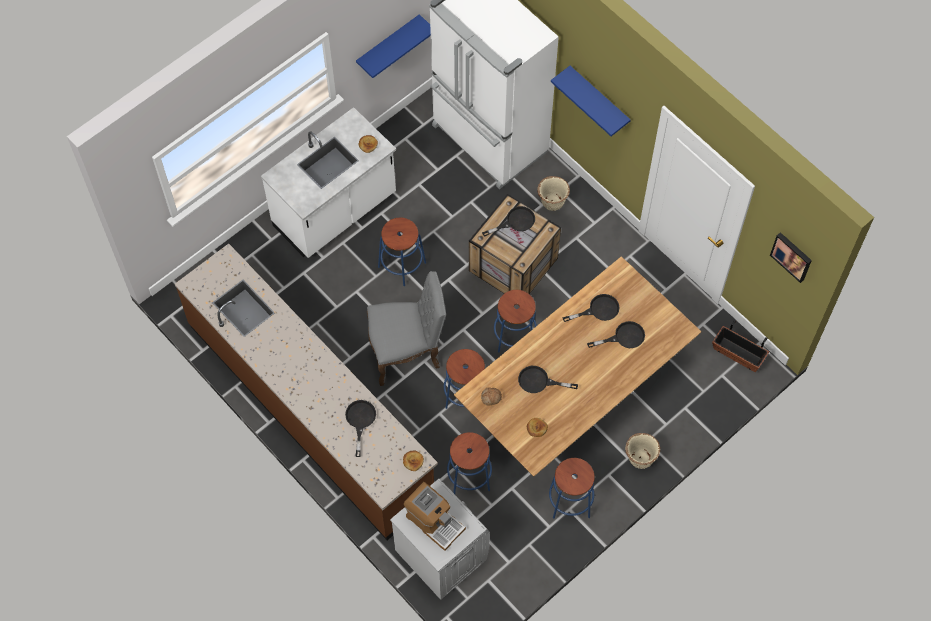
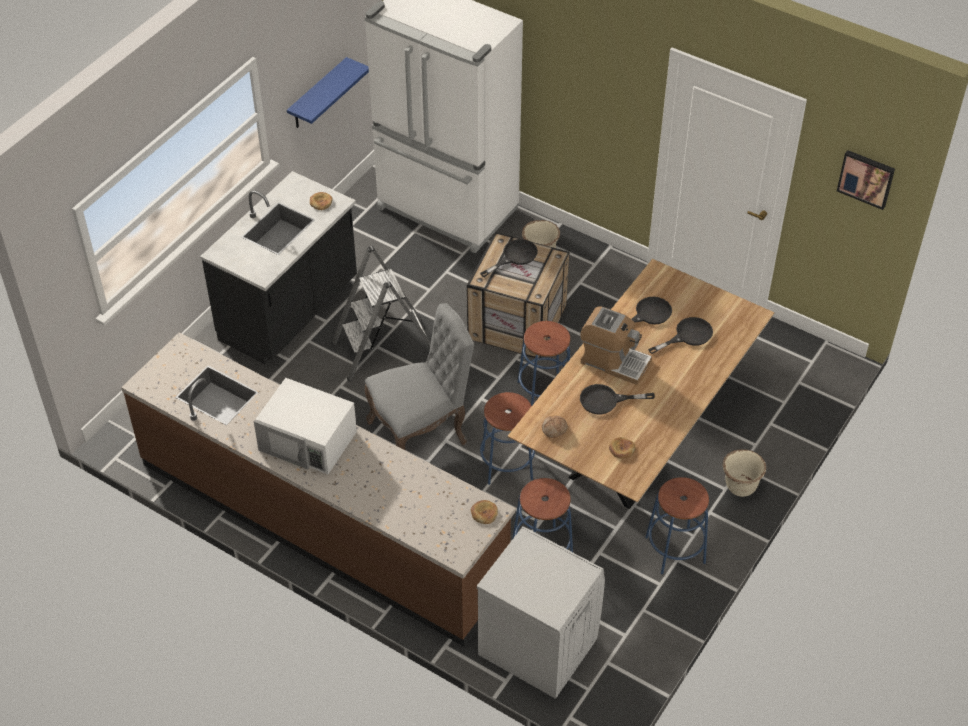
camera: 15 degrees left, 15 degrees down
(301, 366) = (308, 441): none -> white microwave
(335, 212) = (290, 312): white counter -> black counter
(360, 421) = (402, 484): black frying pan -> none
(402, 264) = (386, 348): blue stool -> grey step ladder
(434, 522) = (534, 575): coffee machine -> coffee machine (614, 361)
(599, 99) = (582, 89): blue shelf -> none
(738, 354) = (808, 358): planter -> none

